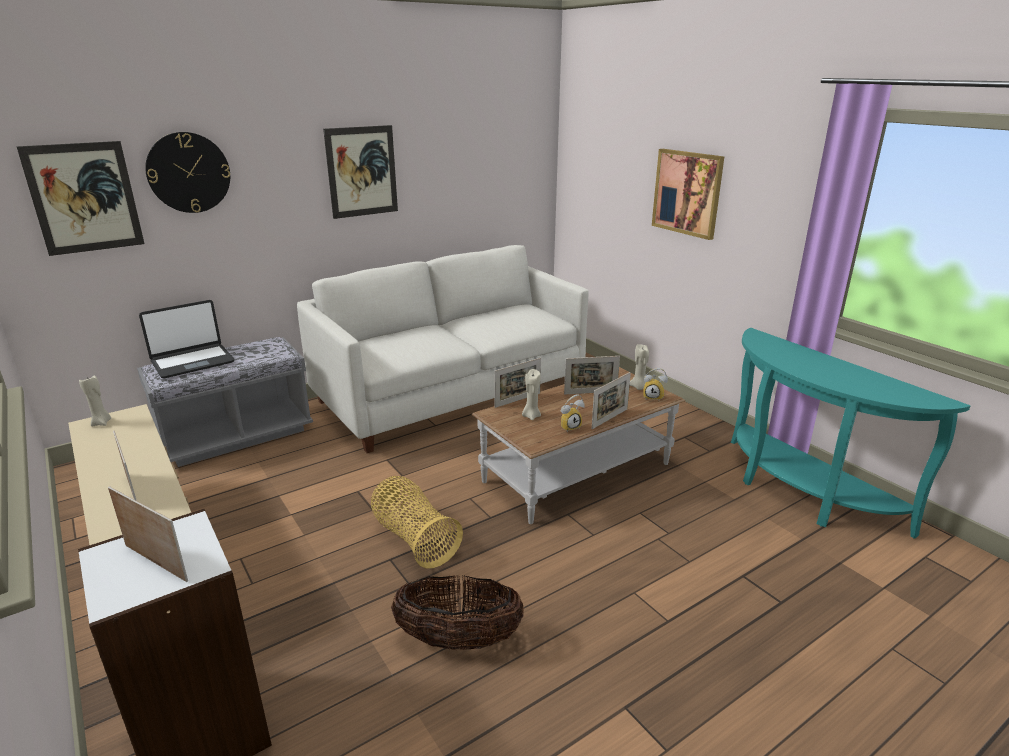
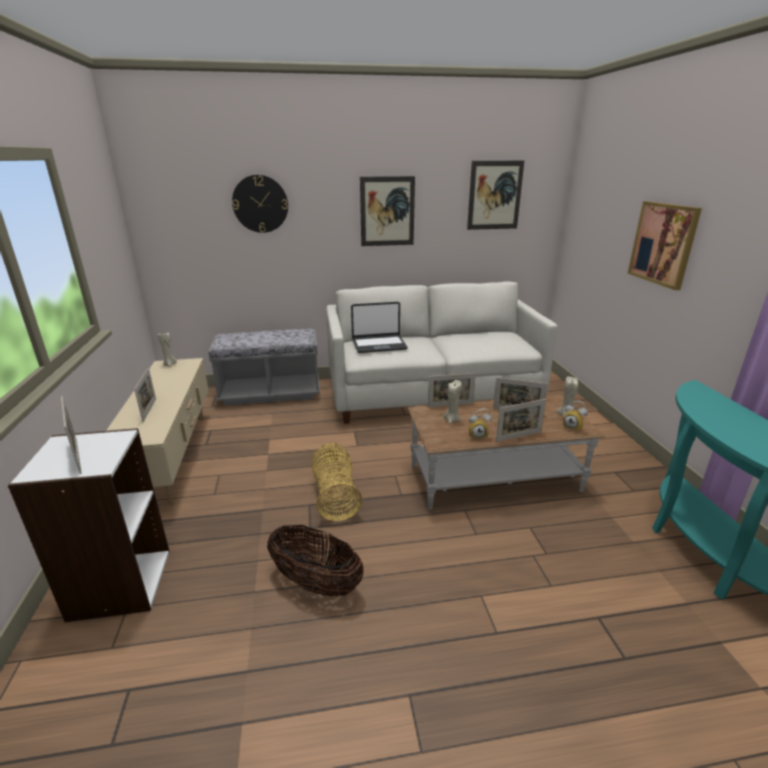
camera: 25 degrees right, 0 degrees up
(84, 198) = (193, 216): picture -> picture (494, 195)
(192, 362) = (246, 336): laptop -> laptop (379, 345)

